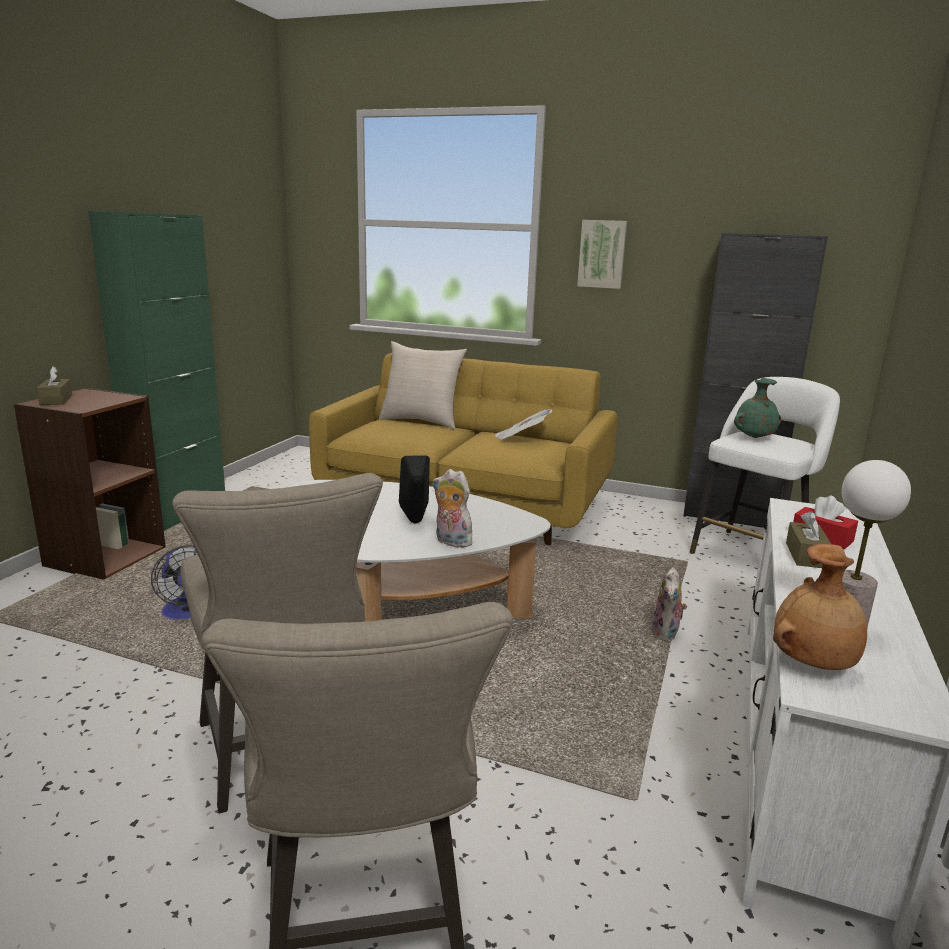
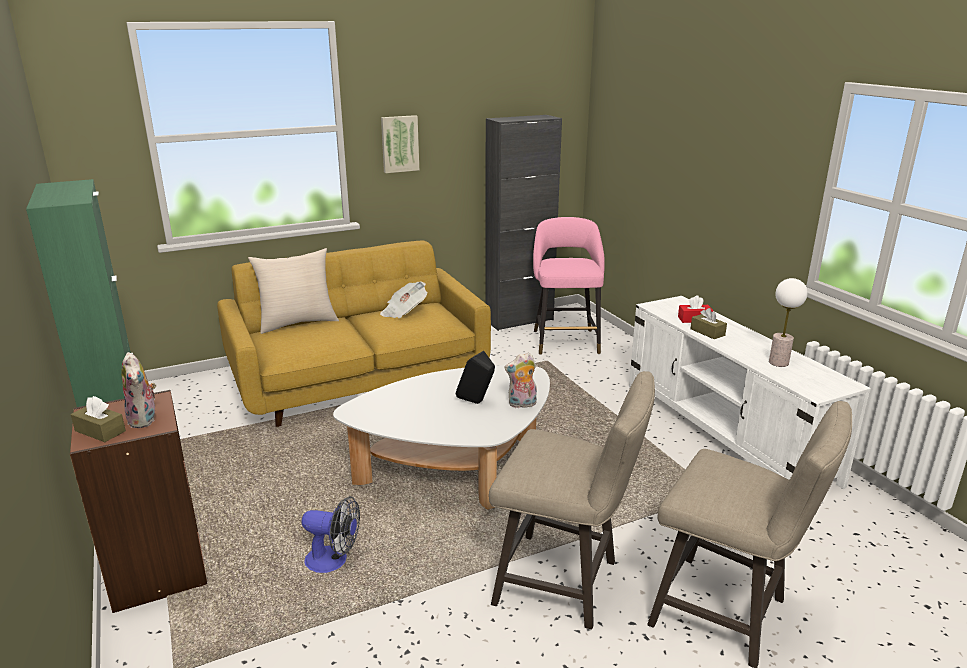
camera: 45 degrees left, 5 degrees up
(666, 634) = (604, 409): plush toy -> plush toy (145, 420)
(752, 553) = (565, 340): white stool -> pink stool
(753, 437) = (561, 264): green vase -> none
(814, 664) = (797, 382): brown vase -> none

